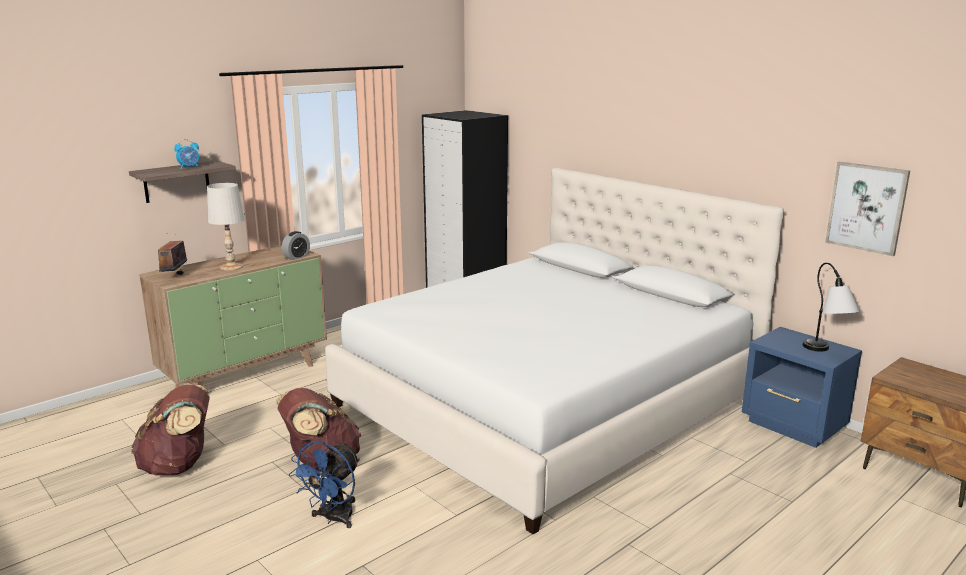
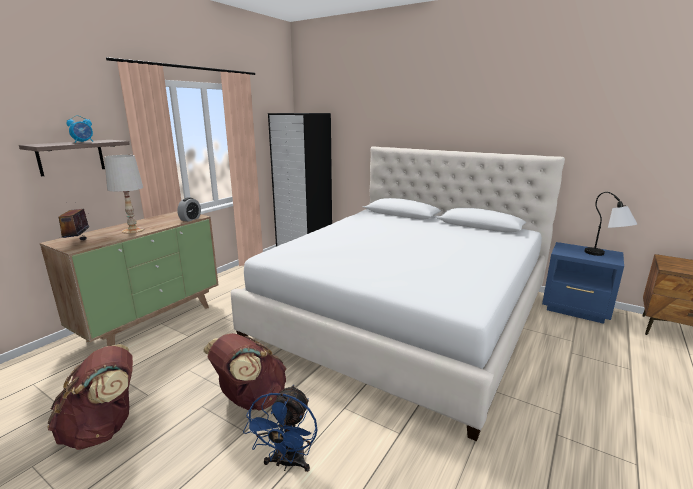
camera: 15 degrees left, 0 degrees up
(866, 207) = (629, 151): picture -> none

